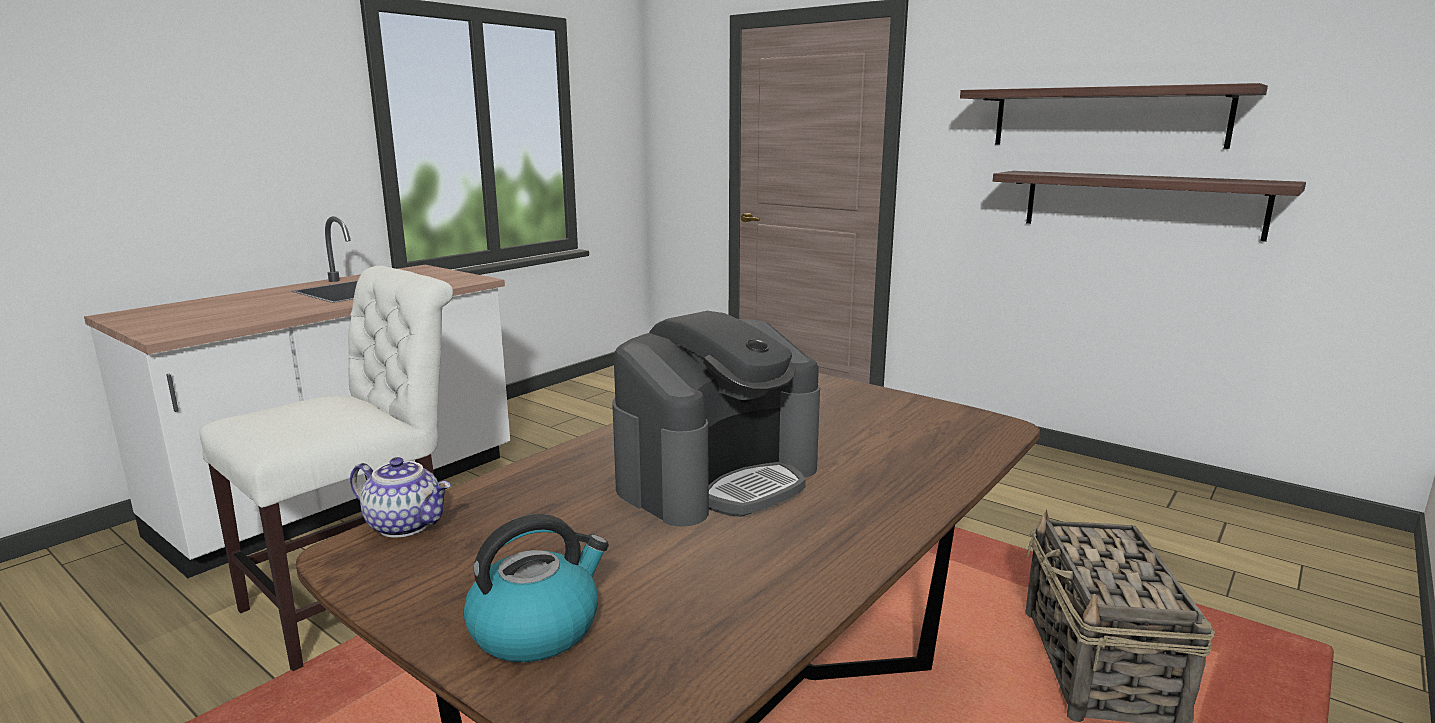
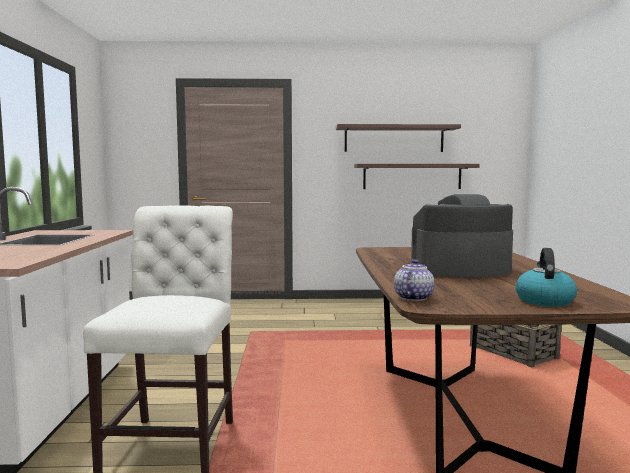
camera: 40 degrees left, 10 degrees down
(406, 525) = (412, 298): teapot -> teapot turned 45 degrees counterclockwise
(717, 477) = (460, 270): coffee machine -> coffee machine turned 105 degrees counterclockwise

